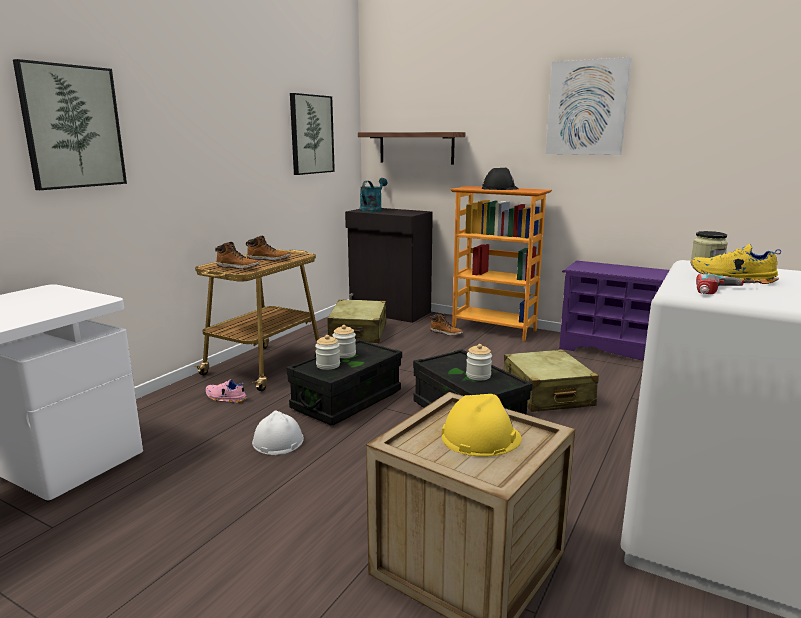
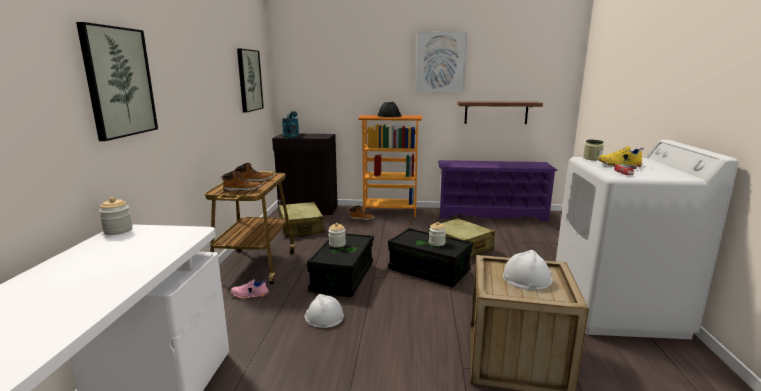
camera: 25 degrees left, 0 degrees up
(328, 365) = (334, 254): jar -> jar (118, 230)
(416, 147) = (319, 88): shelf -> shelf (496, 112)
(480, 437) = (526, 278): yellow hard hat -> white hard hat

